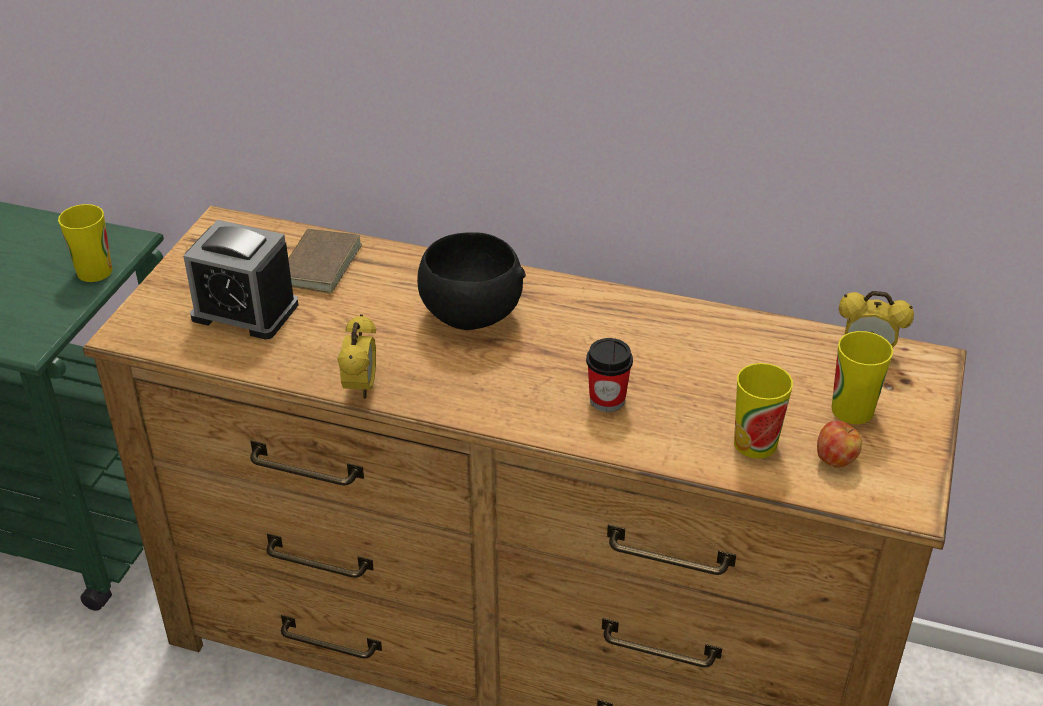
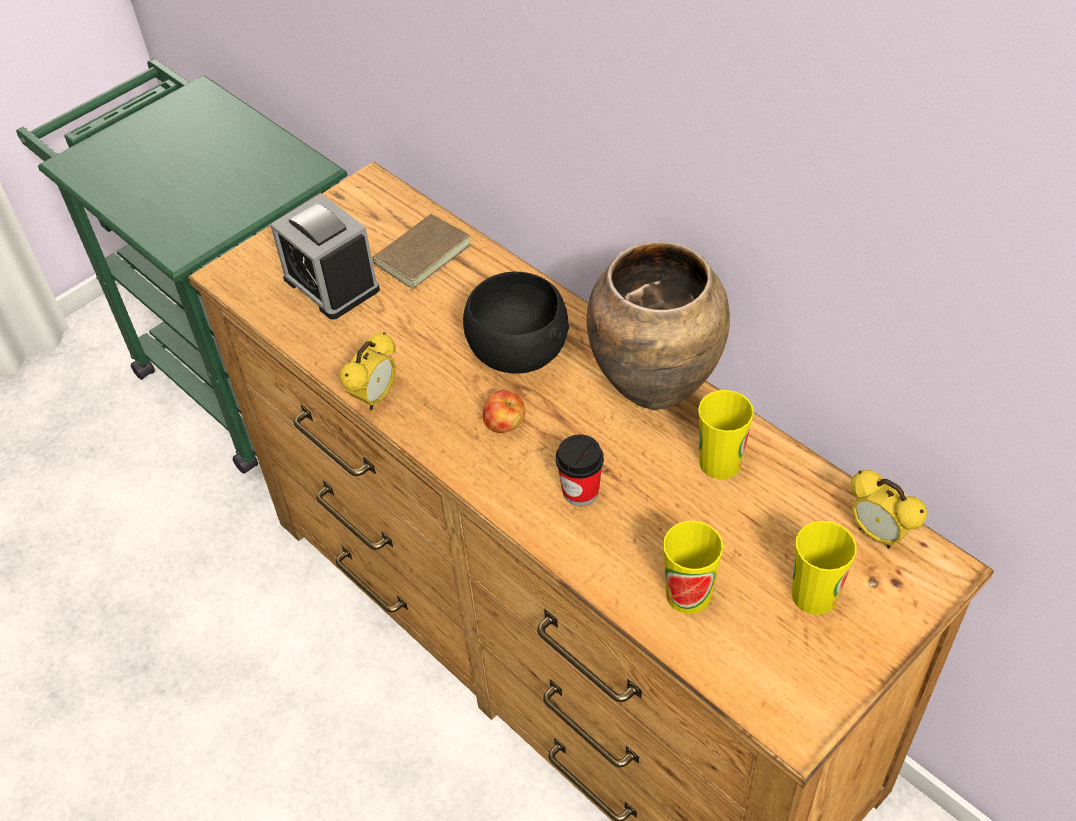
camera: 30 degrees right, 10 degrees up
(94, 271) = (269, 194): cup -> cup (720, 462)
(612, 304) = (657, 386): none -> brown vase
(835, 460) = (756, 645): apple -> apple (505, 425)

